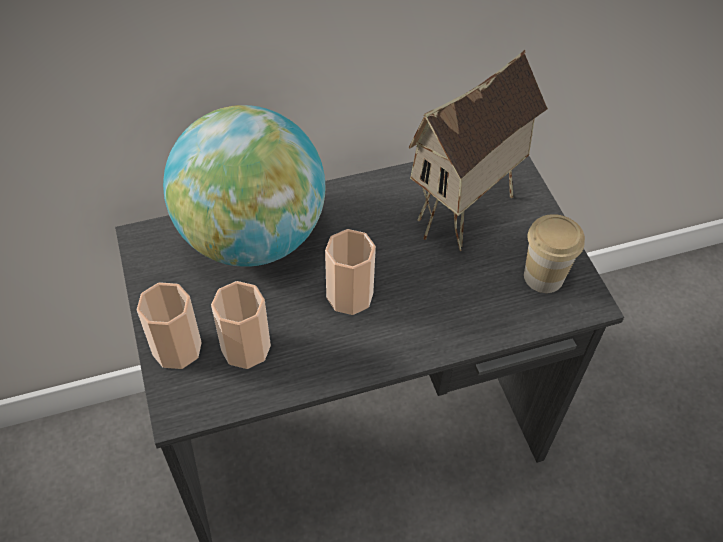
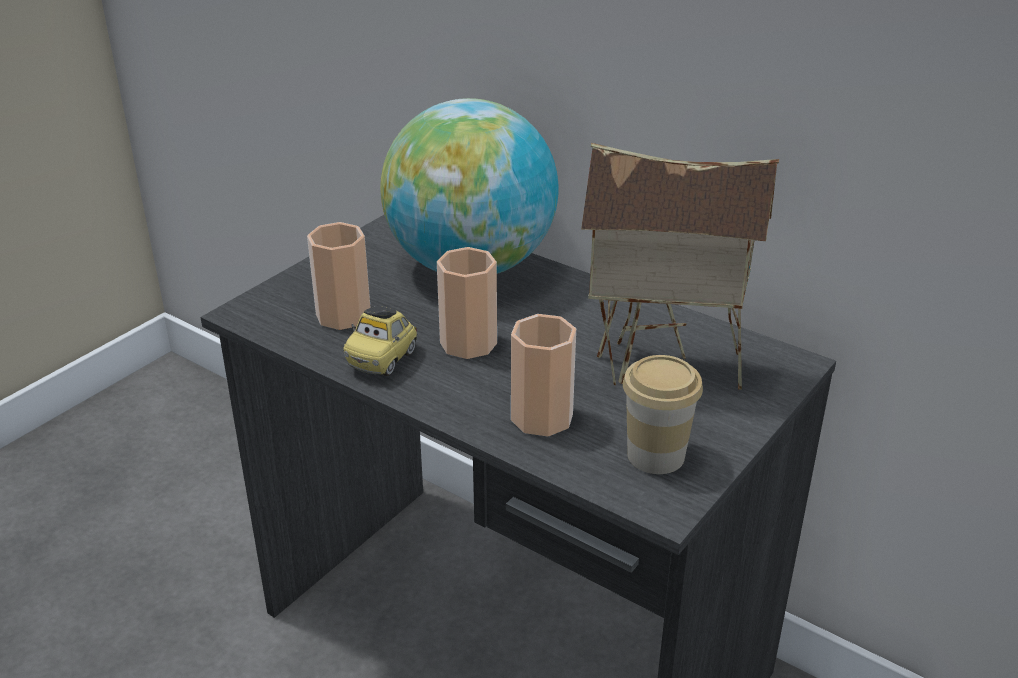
camera: 55 degrees right, 20 degrees down
(177, 348) = (306, 284): cup -> cup (542, 417)
(327, 355) = (383, 360): none -> toy car

